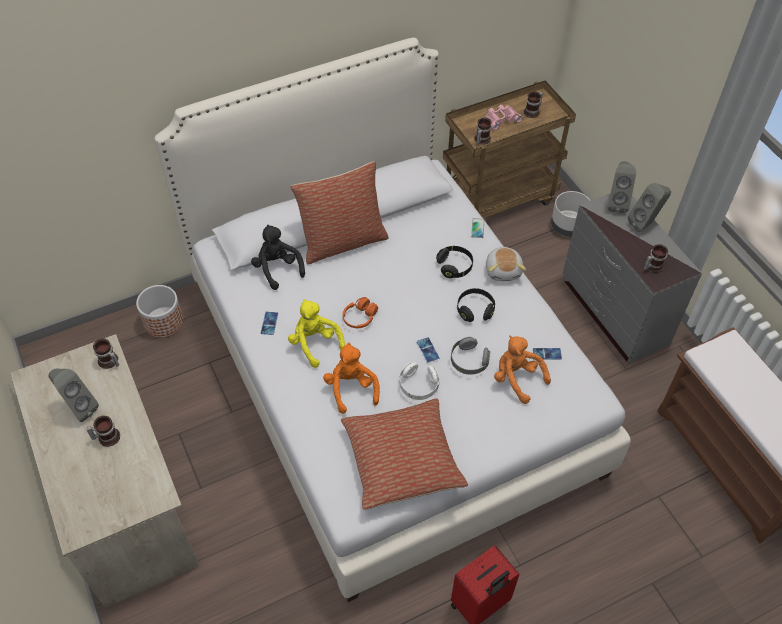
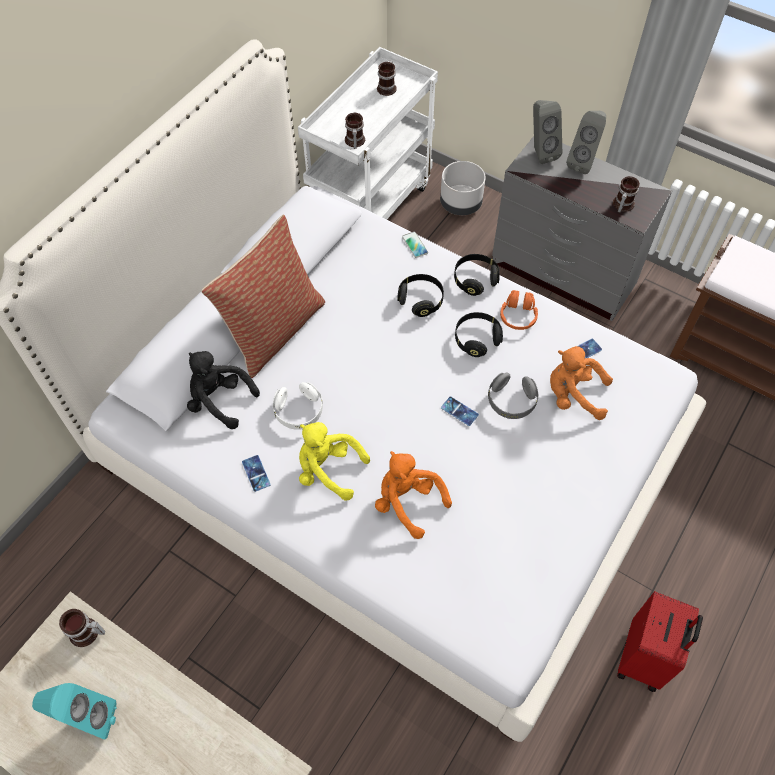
camera: 30 degrees left, 5 degrees up
(79, 408) = (87, 719): grey speaker -> turquoise speaker
(107, 436) = (153, 736): mug -> none
(164, 322) = (79, 531): planter -> none
(360, 317) = (358, 412): orange headphones -> orange headphones (518, 316)
(402, 460) = (522, 556): pillow -> none
(418, 386) = (479, 459): white headphones -> white headphones (299, 412)
(498, 199) = (371, 205): brown cart -> white cart
(501, 119) = (359, 109): pink binoculars -> none
(503, 270) = (475, 280): plush toy -> black headphones

